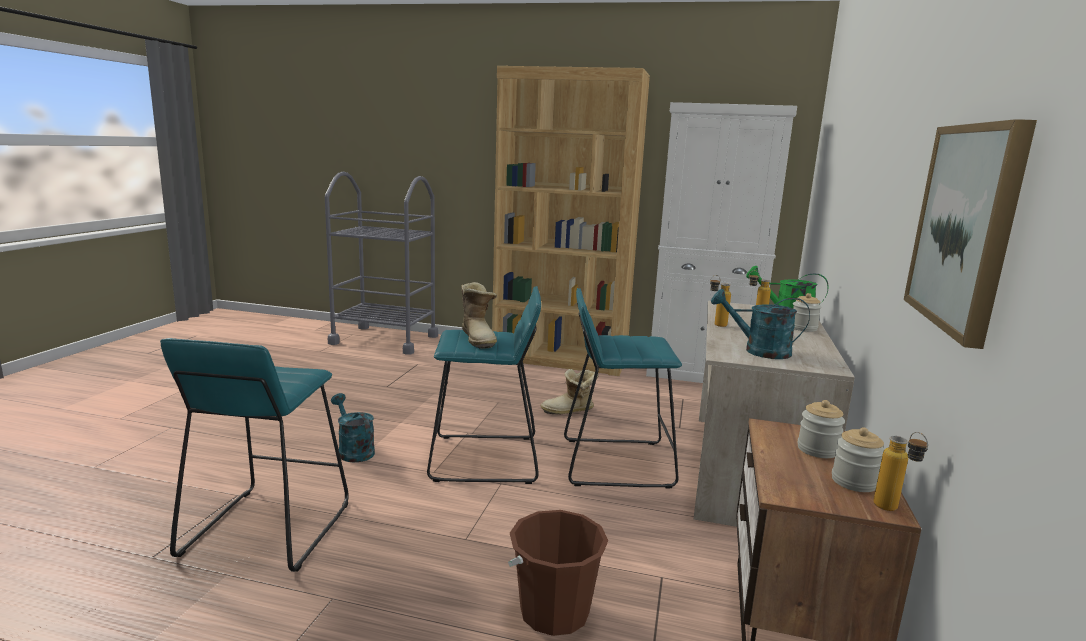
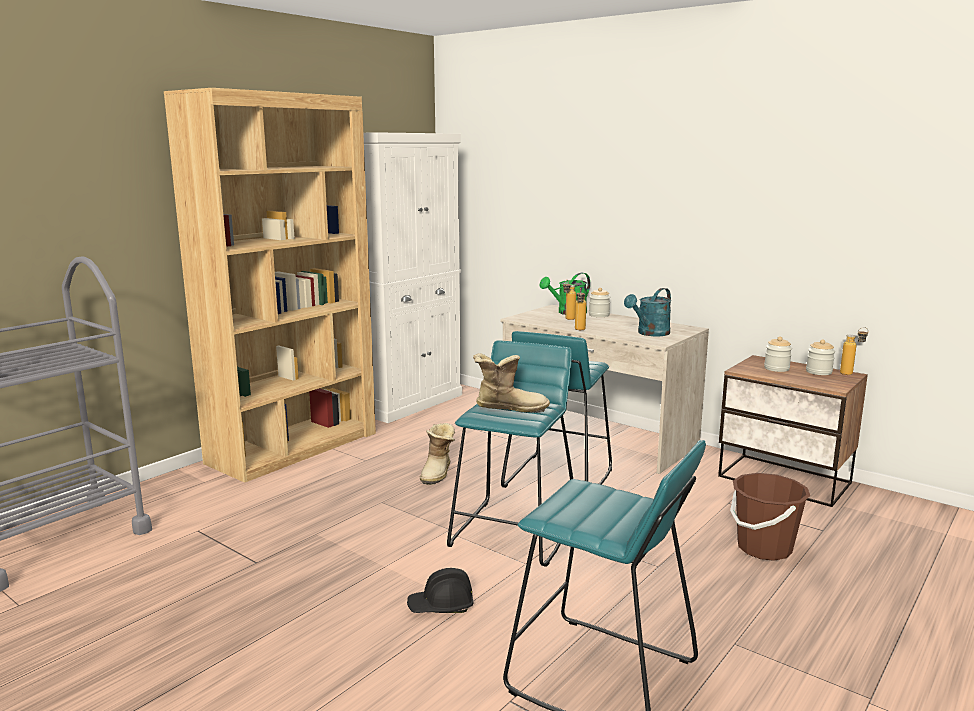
camera: 65 degrees left, 0 degrees up
(353, 450) = (441, 606): turquoise watering can -> black hard hat
(966, 227) = (849, 220): picture -> none

